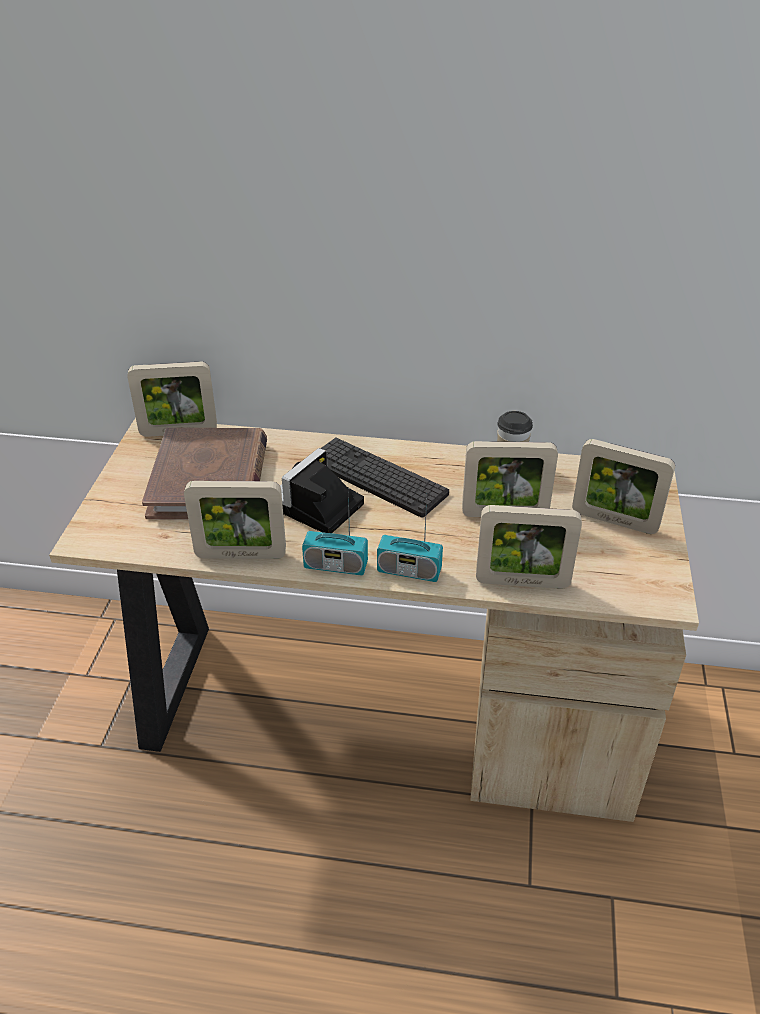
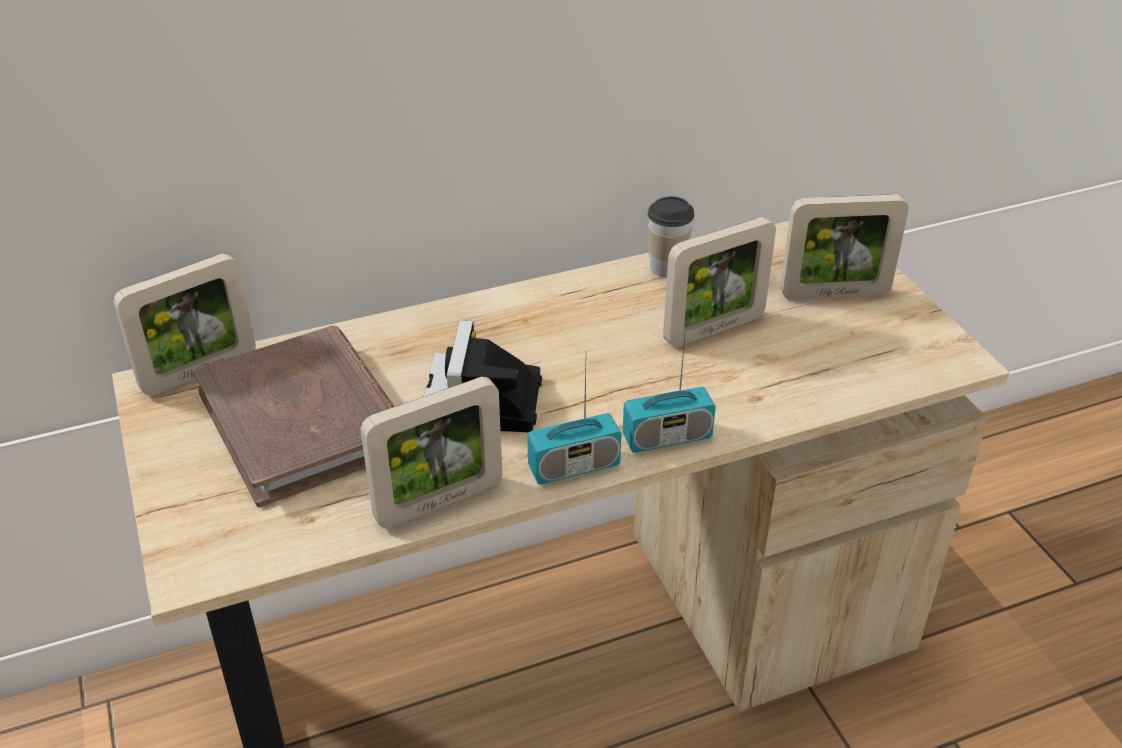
camera: 30 degrees left, 0 degrees up
(377, 477) = (526, 339): keyboard -> none
(522, 582) = (802, 400): picture frame -> none

